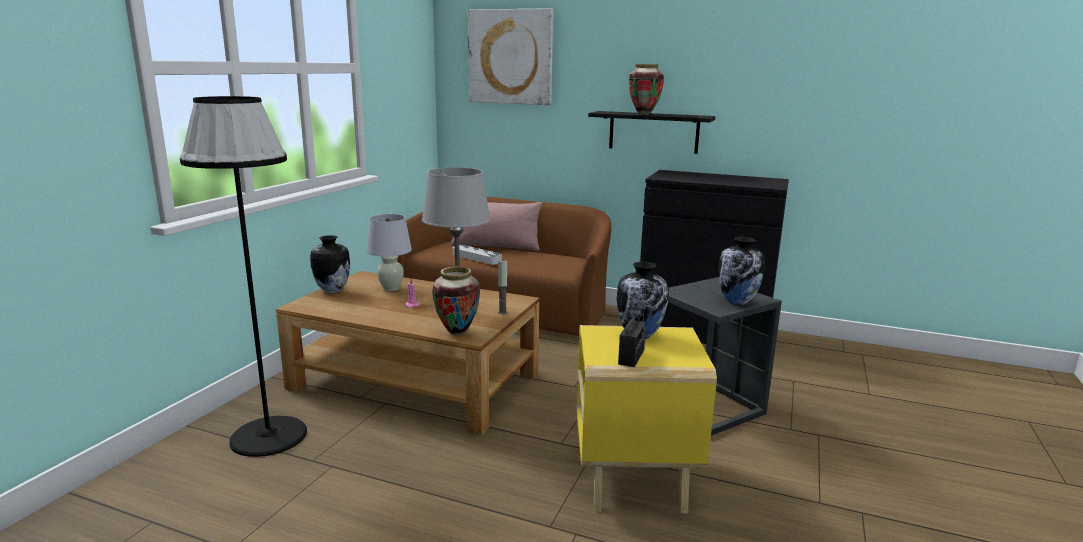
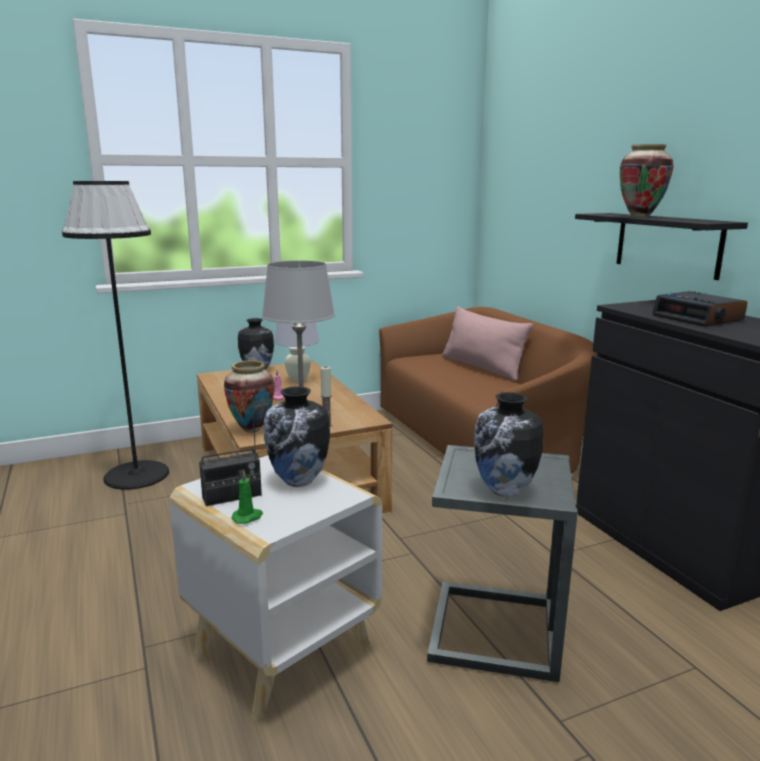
camera: 45 degrees right, 0 degrees up
(476, 258) = (438, 373): grey tray -> none
(510, 57) = (536, 147): picture -> none
(632, 475) = (284, 650): yellow side table -> white side table
(670, 362) = (248, 517): none -> green candle
(713, 179) = (698, 318): none -> alarm clock

